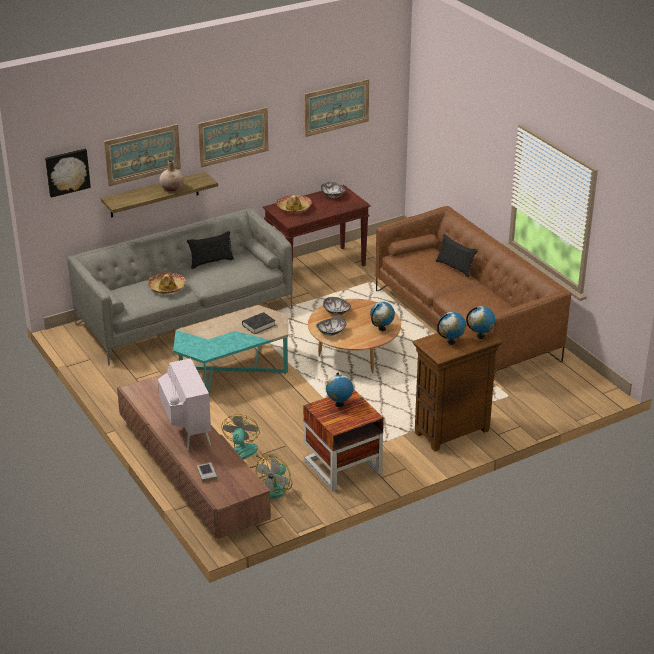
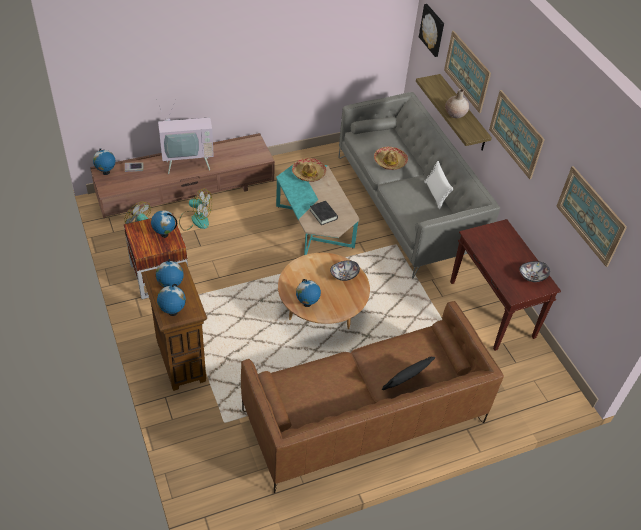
camera: 95 degrees right, 15 degrees up
(211, 262) = (436, 194): black pillow -> white pillow
(221, 495) = (106, 172): none -> globe
(294, 208) = (502, 241): hat -> hat (309, 173)
(331, 332) = (309, 266): bowl -> none

